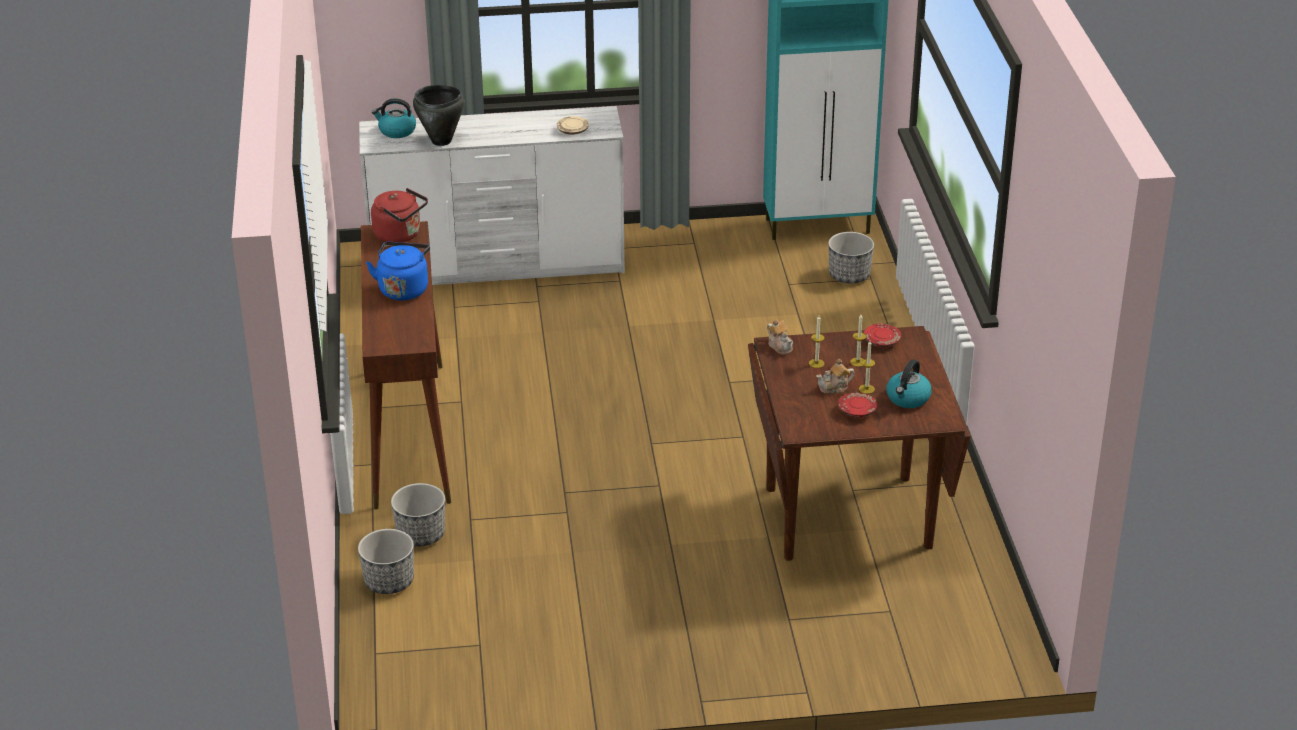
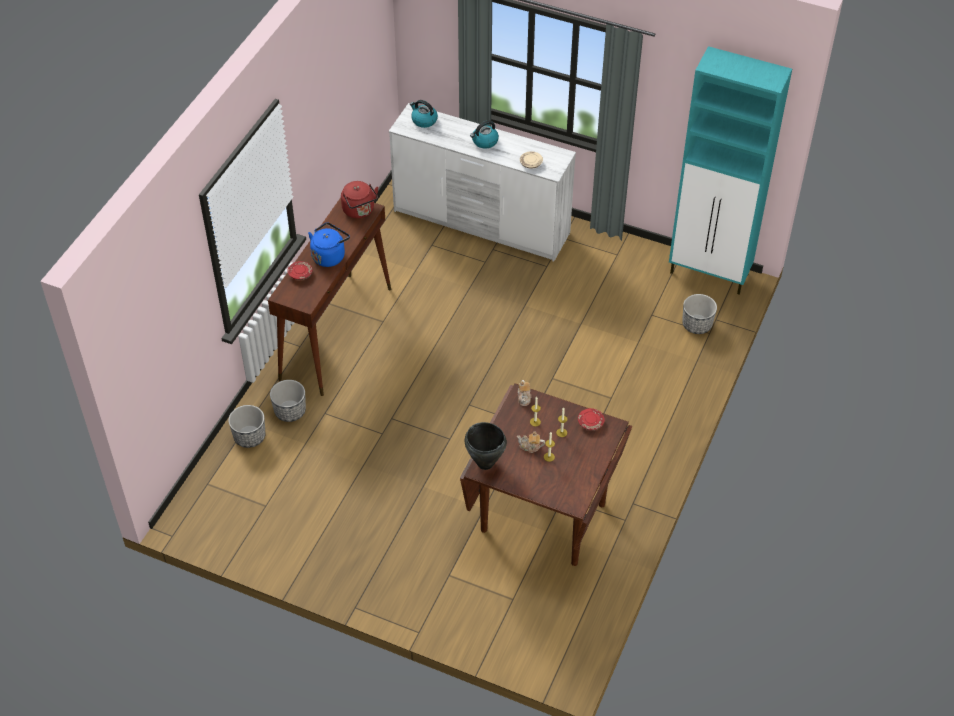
camera: 30 degrees right, 15 degrees up
(441, 141) = (444, 140): black cooking pot -> black cooking pot (485, 463)
(857, 411) = (528, 471): red plate -> red plate (300, 274)
(908, 398) = (568, 476): kettle -> kettle (484, 141)

